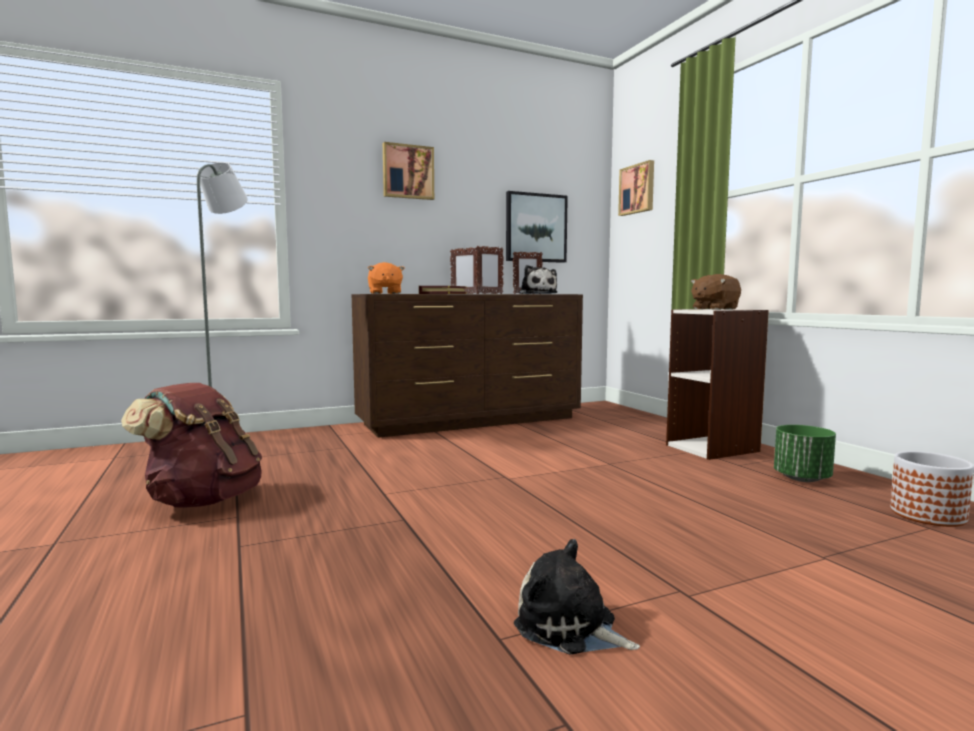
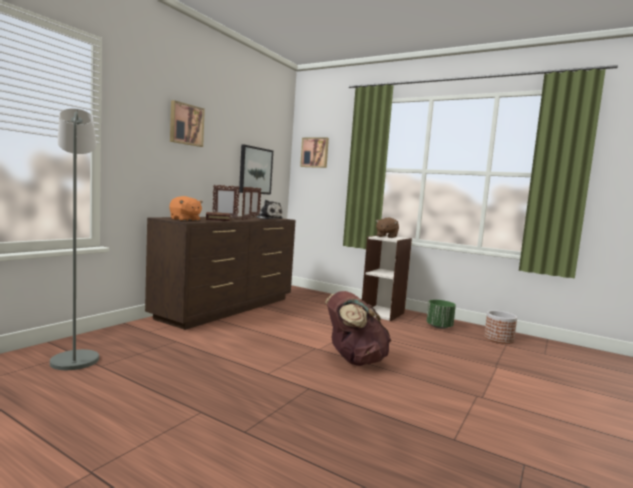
camera: 35 degrees left, 0 degrees up
(203, 501) = (149, 406): brown backpack -> brown backpack (354, 360)
(570, 627) = (468, 425): plush toy -> none

